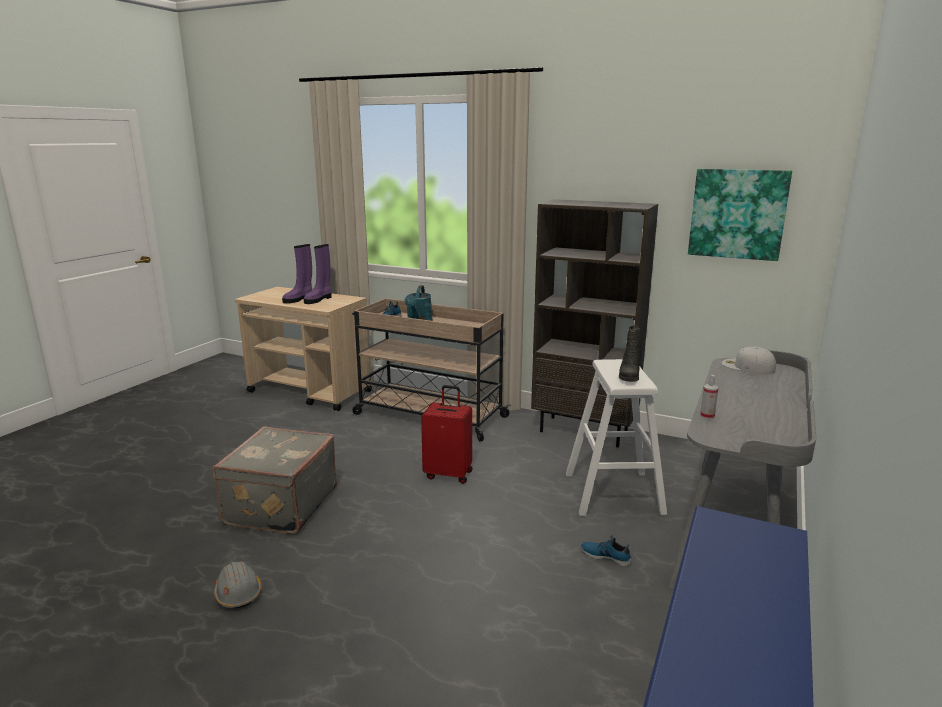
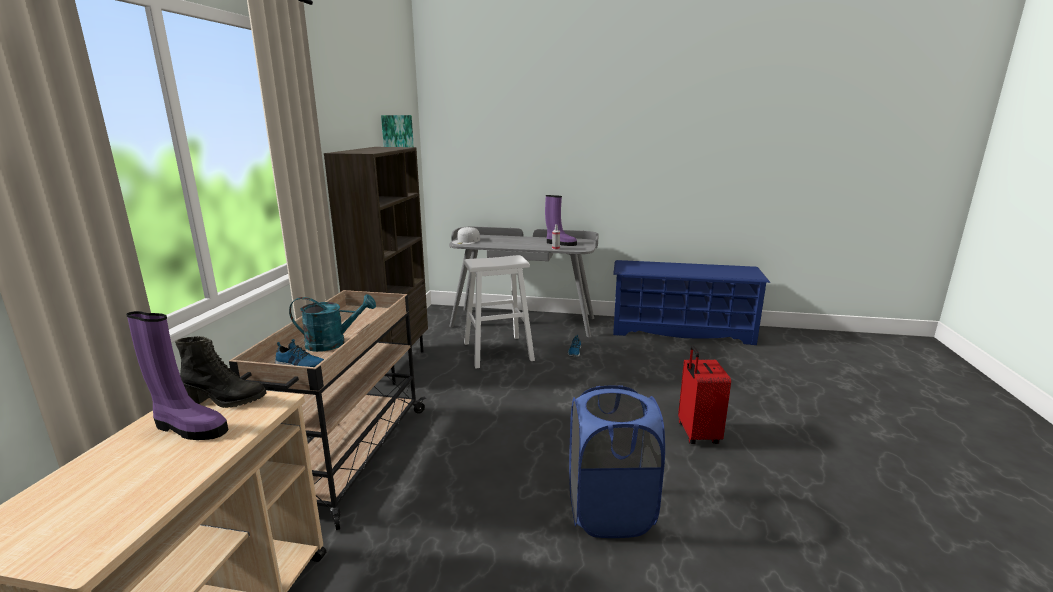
camera: 105 degrees left, 0 degrees up
(238, 593) = (739, 484): grey hard hat -> none
(279, 506) = (610, 512): grey suitcase -> blue laundry basket
(299, 299) = (169, 455): purple boot -> purple boot (560, 243)
(449, 474) = (496, 419): red suitcase -> red suitcase (697, 434)
(629, 375) = (501, 259): black boot -> black boot (226, 400)

